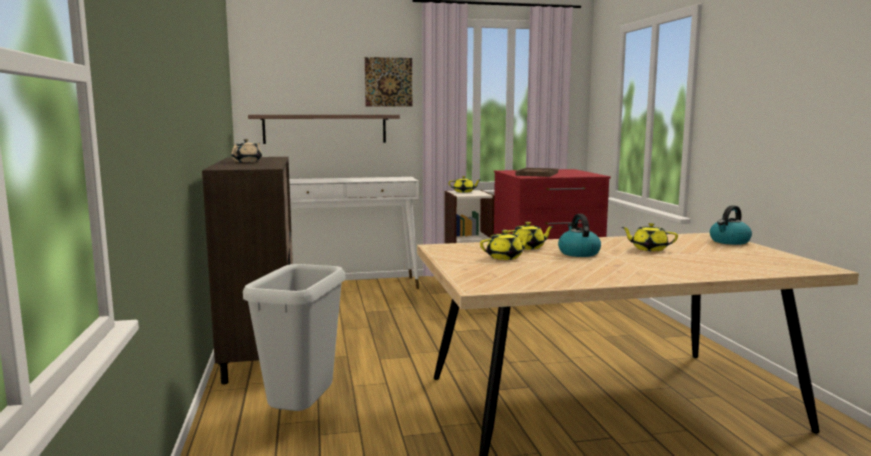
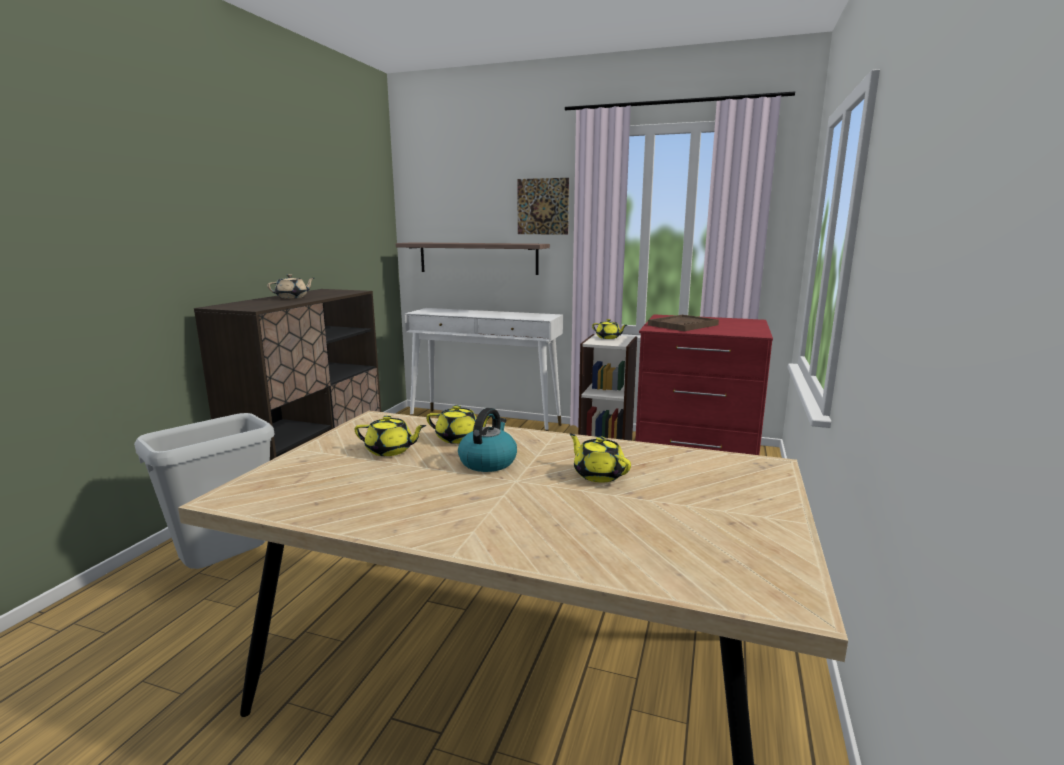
camera: 30 degrees right, 5 degrees up
(729, 241) = (765, 486): kettle -> none

